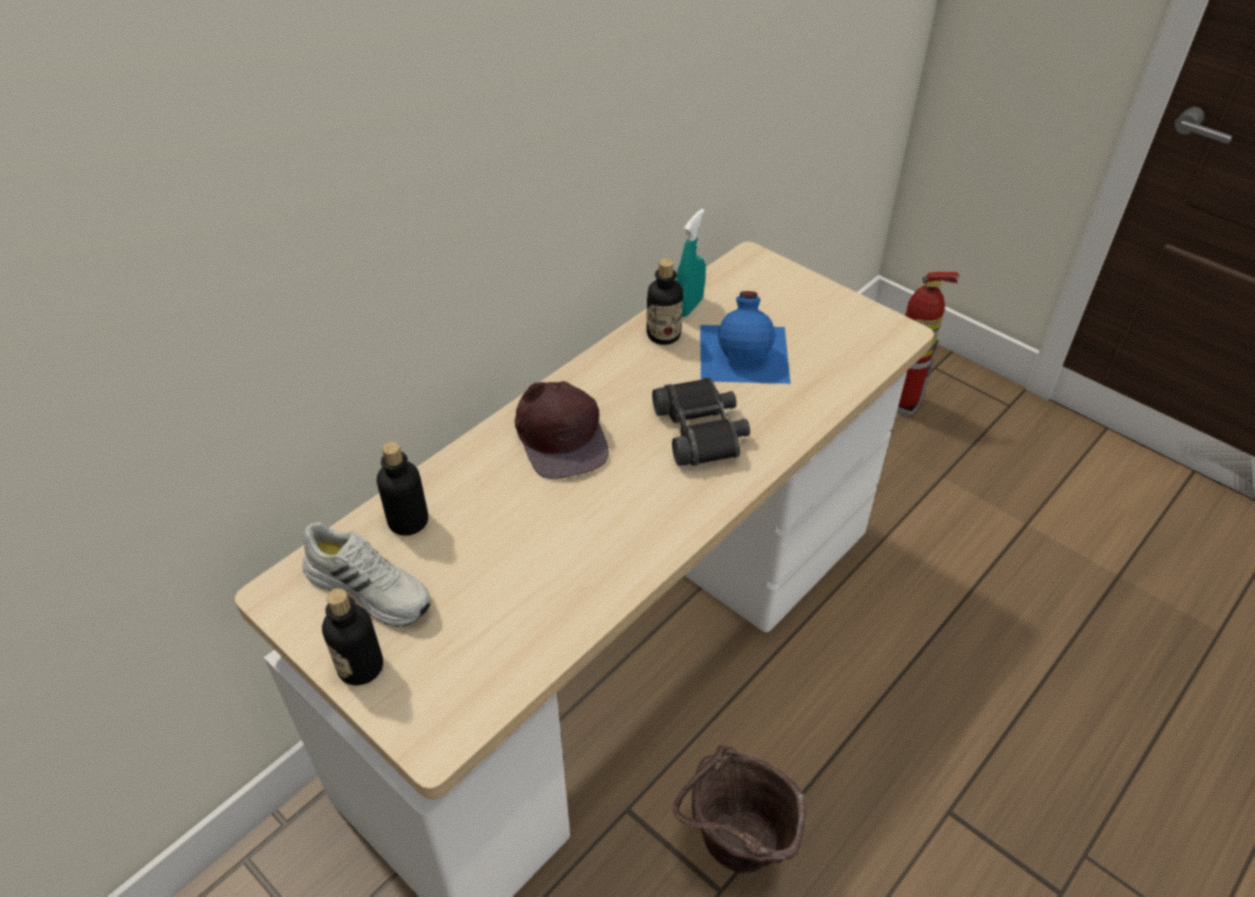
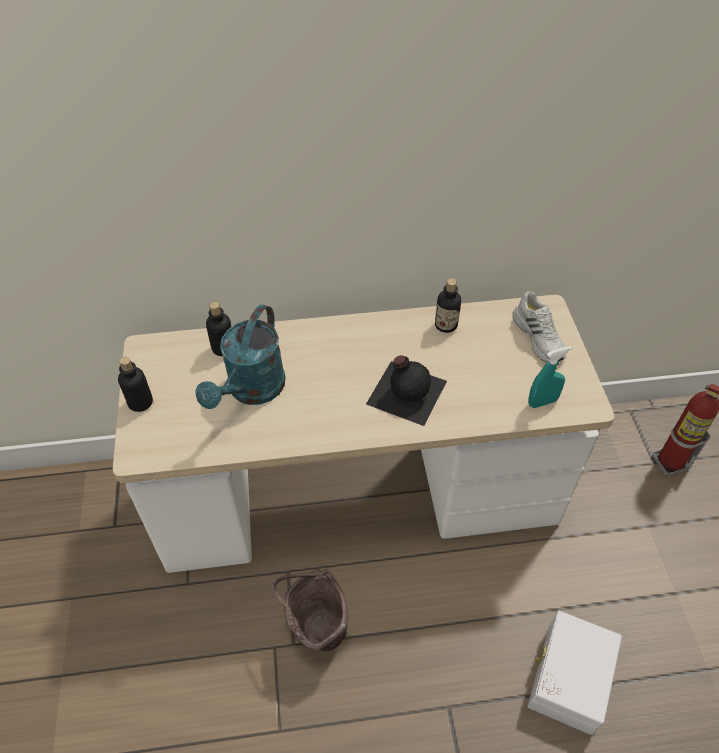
camera: 40 degrees right, 5 degrees up
(371, 587) = (178, 369): white shoe -> white shoe (539, 337)
(510, 549) = (251, 391): none -> turquoise watering can
(561, 434) = (334, 348): brown cap -> none
(689, 307) = (478, 317): turquoise spray bottle -> turquoise spray bottle (542, 402)
(701, 431) = (406, 391): black binoculars -> black bottle
(745, 352) = (480, 362): blue bottle -> none
(1020, 681) = (567, 677): none -> white storage box

